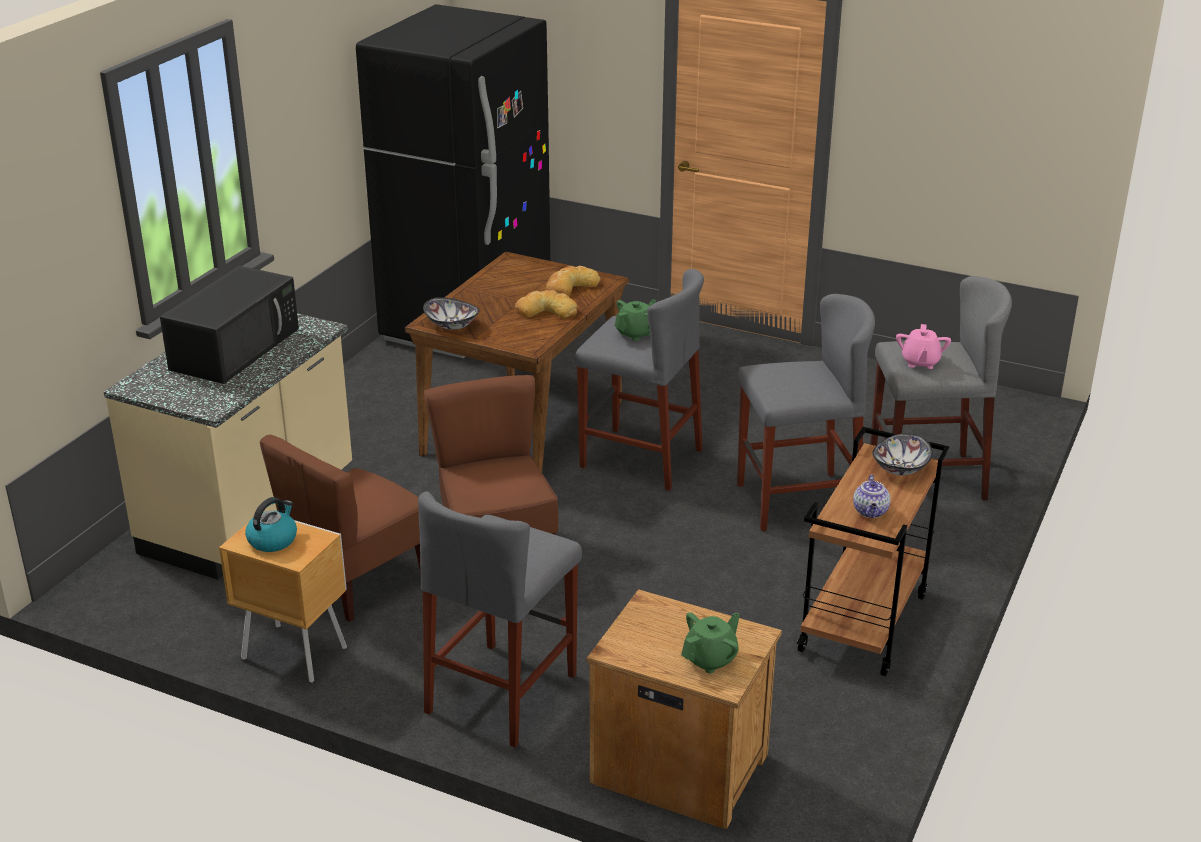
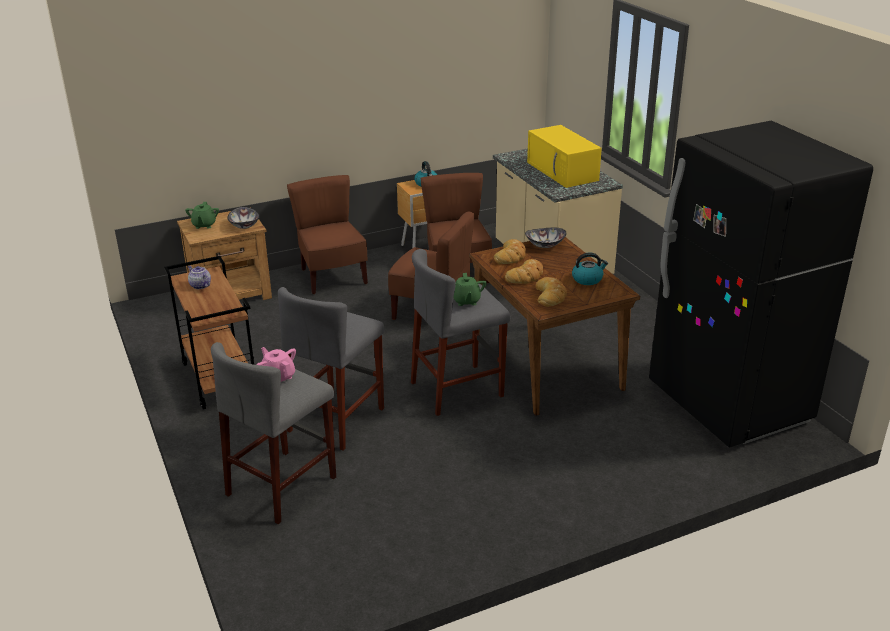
camera: 130 degrees right, 0 degrees up
(236, 347) = (563, 171): black microwave -> yellow microwave
(502, 693) = (332, 277): grey stool -> brown chair
(506, 281) = (587, 279): none -> kettle
(509, 333) = (511, 256): none -> bread
(899, 468) = (211, 311): bowl -> bowl (245, 225)

